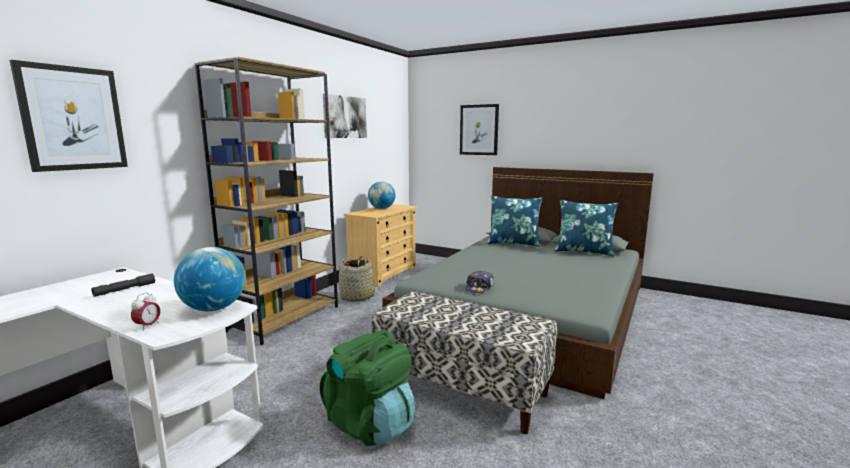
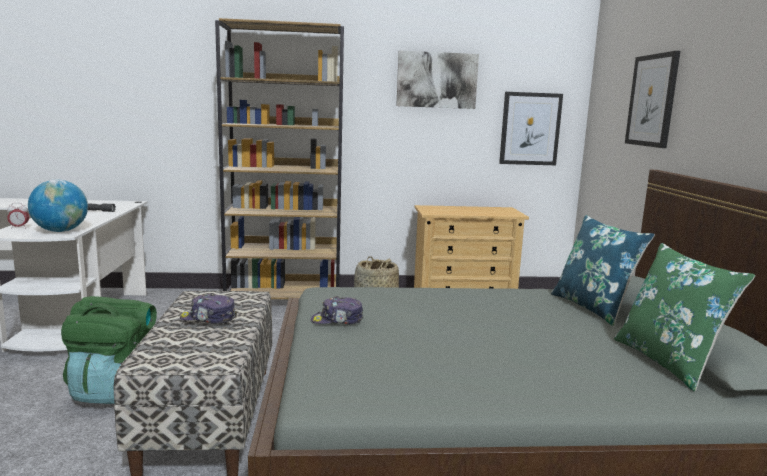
camera: 55 degrees right, 0 degrees up
(73, 118) = (125, 80): picture -> picture (530, 129)
(382, 208) = (474, 209): globe -> none
(451, 314) = (208, 318): none -> cap
(584, 251) = (668, 362): blue pillow -> green pillow

